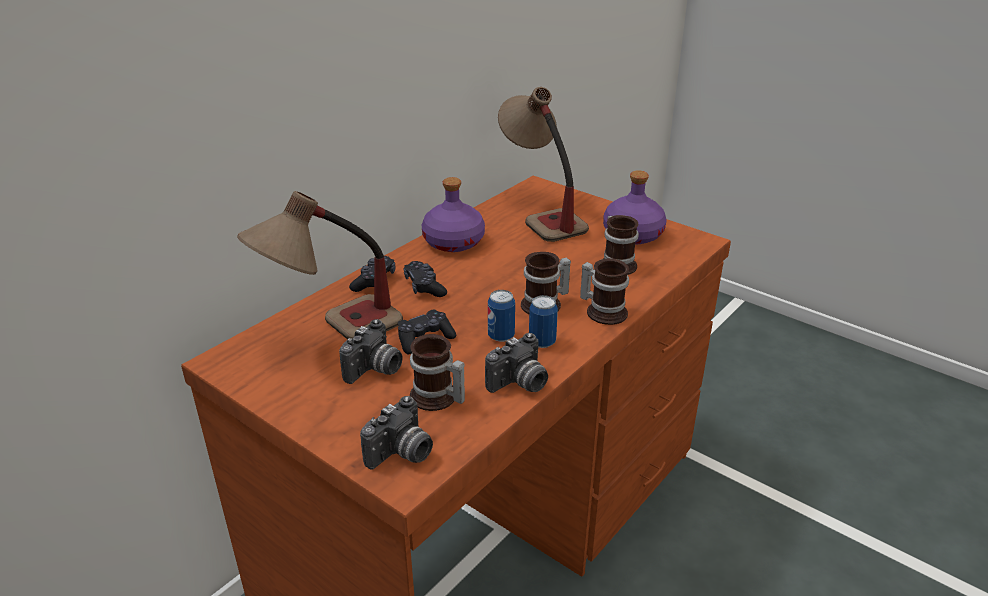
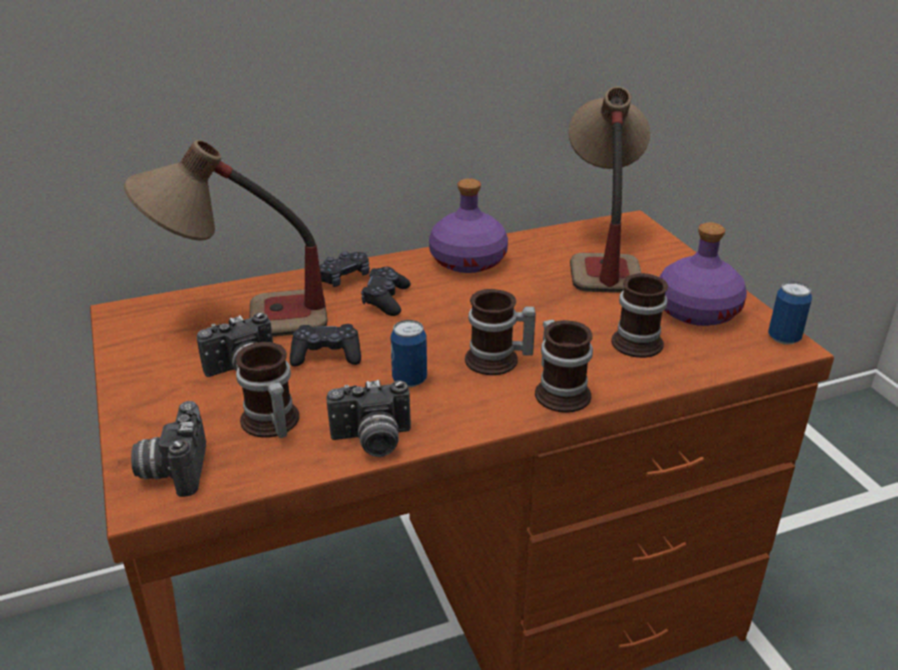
camera: 30 degrees right, 0 degrees up
(402, 454) = (173, 469): camera -> camera turned 105 degrees clockwise
(542, 342) = (448, 403): can -> can (783, 338)

